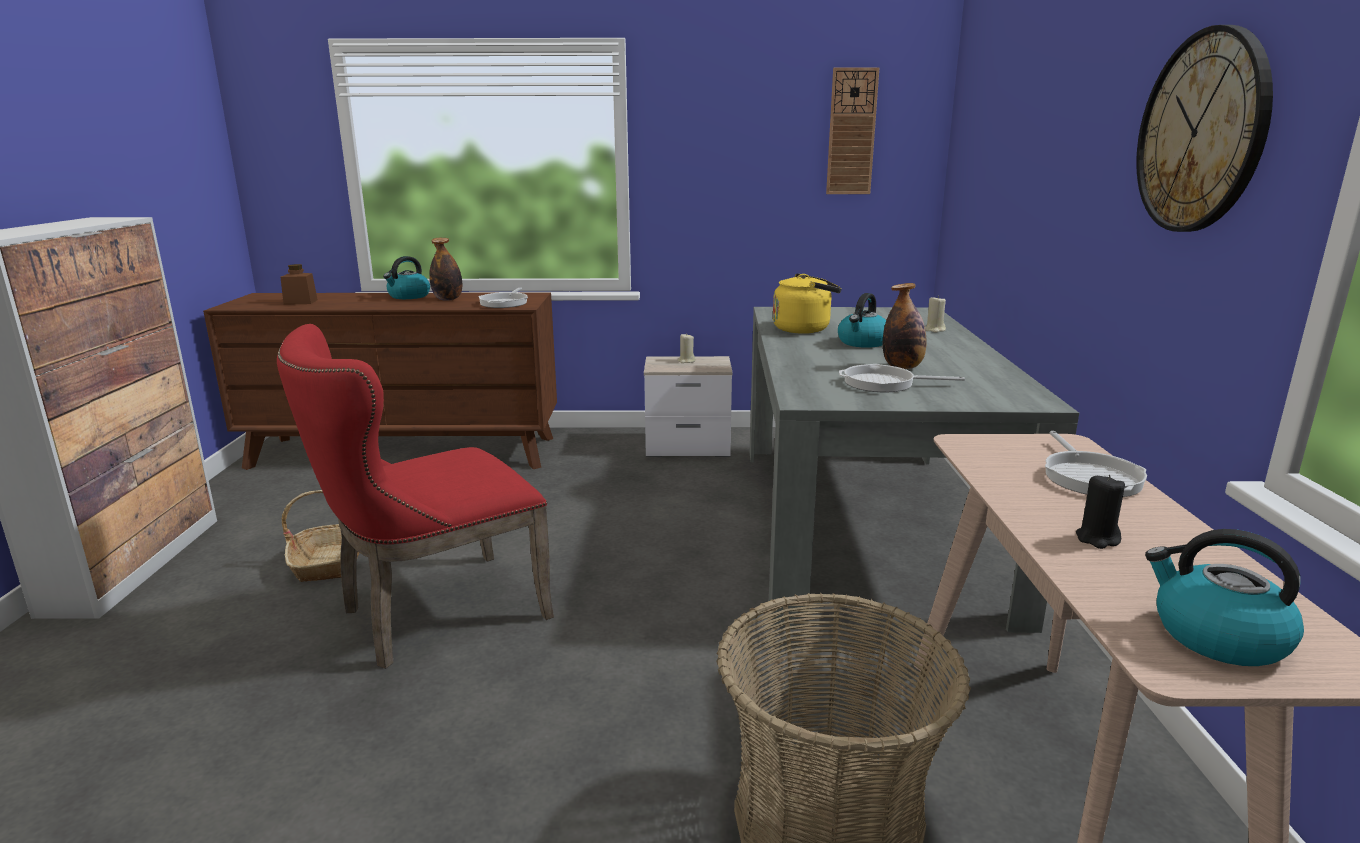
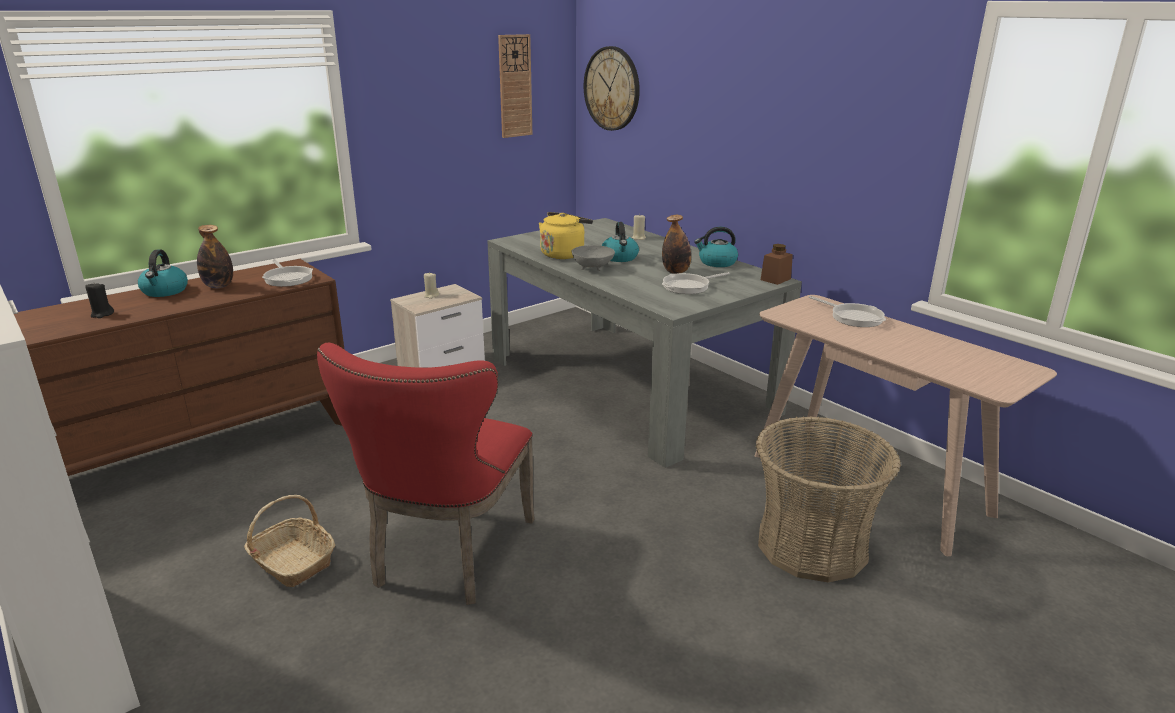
camera: 40 degrees left, 5 degrees up
(300, 302) = (50, 324): brown jar -> brown jar (775, 279)
(803, 346) = (592, 269): none -> grey bowl
(1097, 539) = (903, 348): black candle -> black candle (102, 314)
(1202, 132) = (855, 119): wall clock -> wall clock (612, 89)
(1216, 636) = (992, 374): kettle -> kettle (716, 262)

